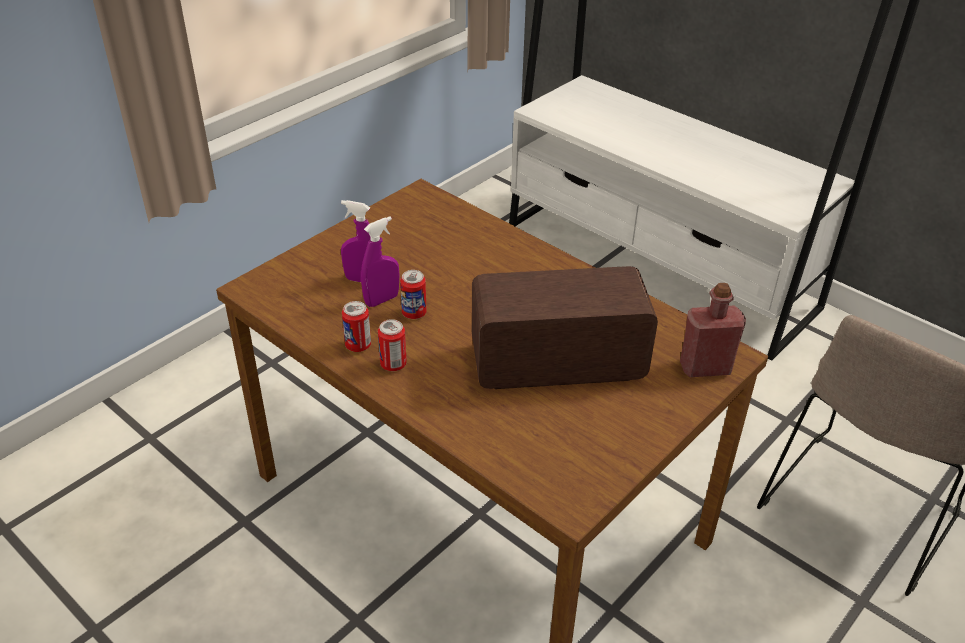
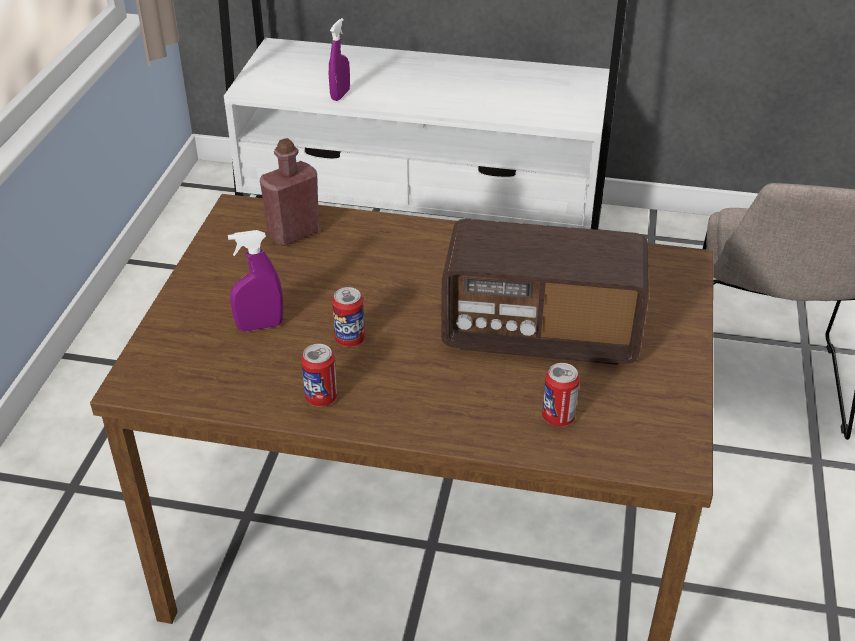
camera: 30 degrees left, 0 degrees up
(382, 300) = (301, 339): purple spray bottle -> purple spray bottle (340, 95)
(393, 364) = (378, 402): can -> can (558, 417)
(557, 364) = (540, 333): radio -> radio turned 135 degrees counterclockwise
(705, 368) = (673, 282): red bottle -> red bottle (293, 233)

